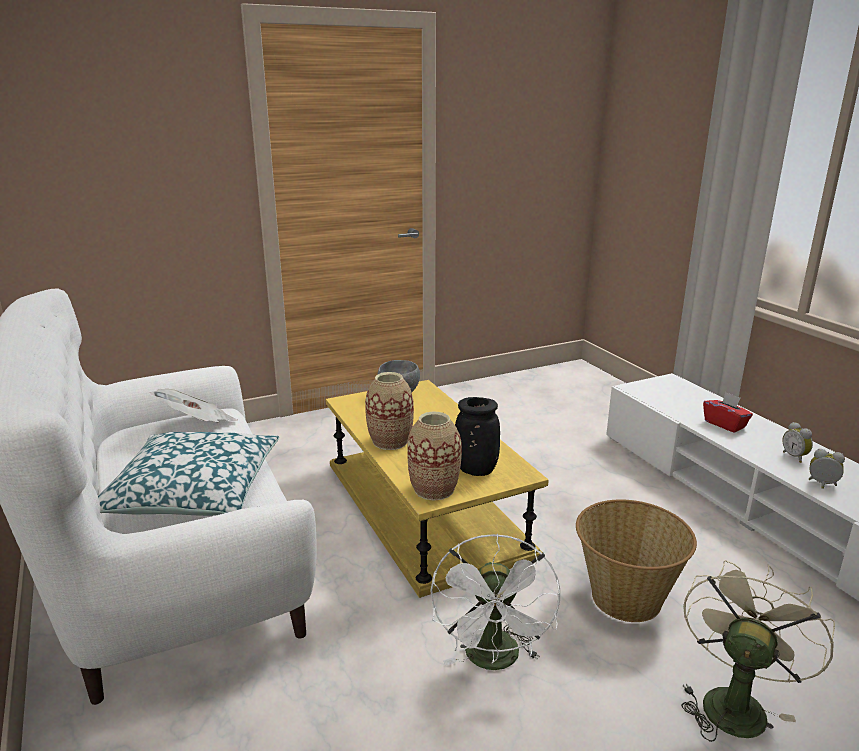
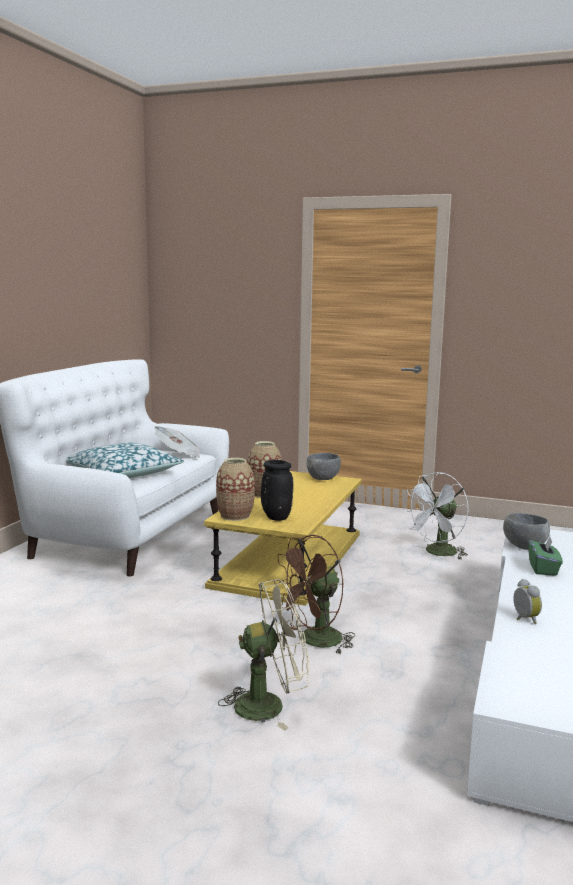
camera: 45 degrees right, 10 degrees down
(494, 661) = (187, 624): white fan -> white fan (437, 553)
(626, 597) = (314, 642): basket -> brown fan
(671, 407) = (524, 547): none -> grey bowl
(725, 424) = (543, 569): red tissue box -> green tissue box
(795, 457) = (550, 602): alarm clock -> none

